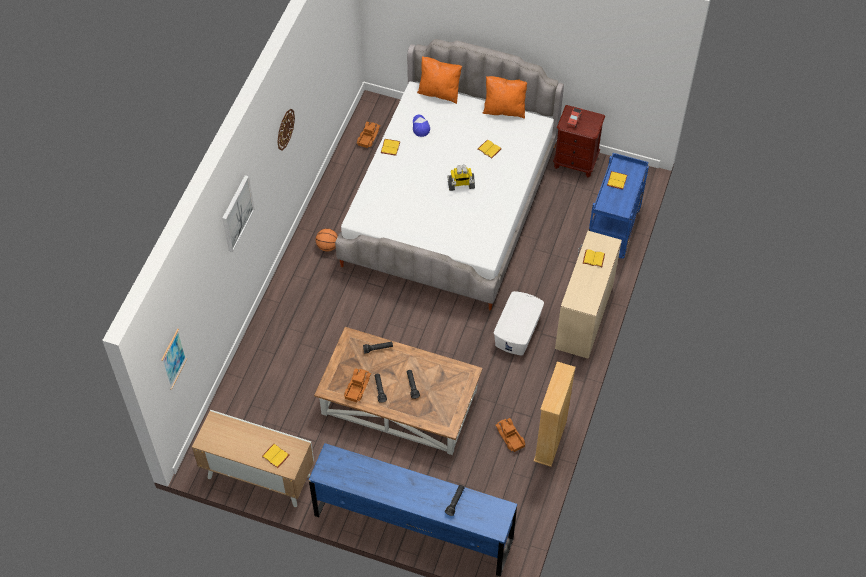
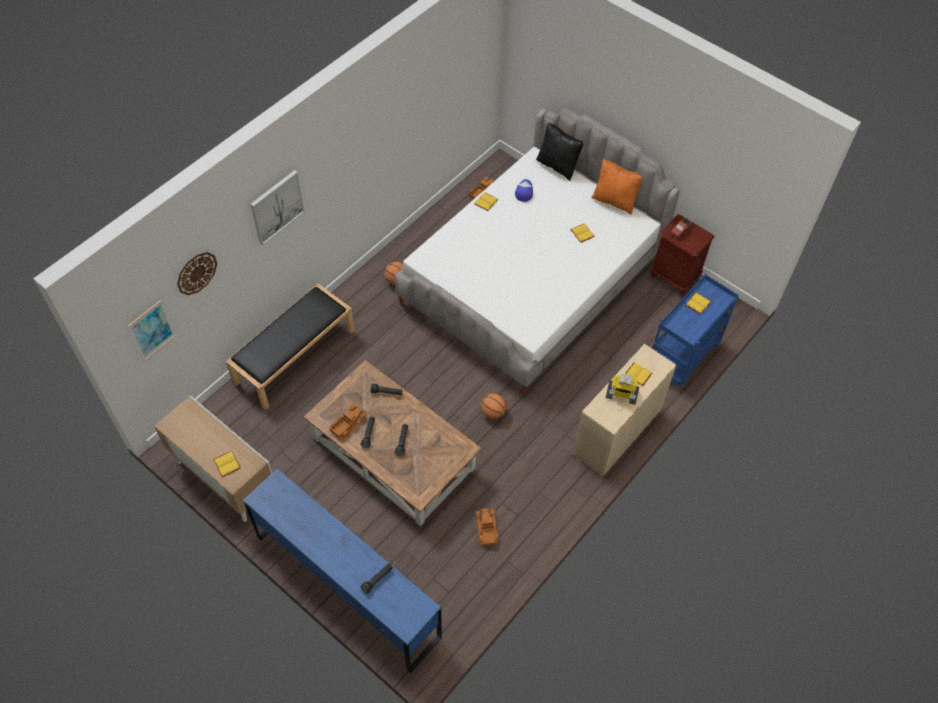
camera: 20 degrees right, 0 degrees up
(267, 346) = (295, 355): none -> black bench
(285, 129) = (368, 144): wall clock -> wall clock (196, 273)
(439, 92) = (558, 165): orange pillow -> black pillow
(461, 184) = (538, 258): toy robot -> toy robot (621, 395)
(470, 336) = (493, 412): none -> basketball
(518, 331) = (543, 423): white storage box -> none
(550, 441) = (526, 548): beige bookcase -> none

